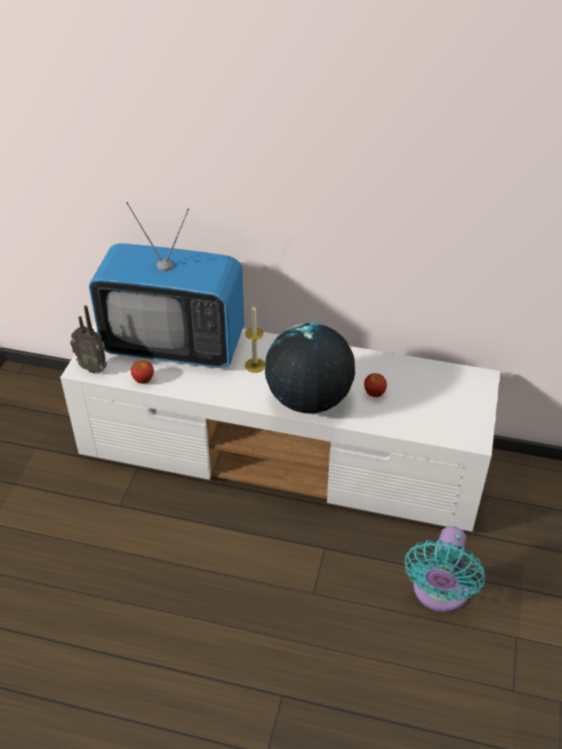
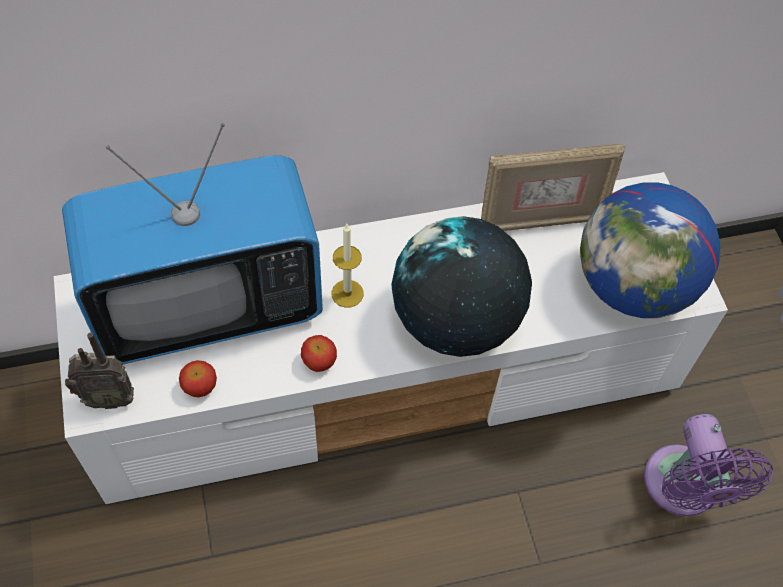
camera: 30 degrees left, 15 degrees up
(374, 393) = (533, 273): apple -> apple (319, 362)
(397, 369) = (540, 221): none -> picture frame
(435, 421) = (633, 286): none -> globe
(439, 593) = (683, 489): turquoise fan -> purple fan

